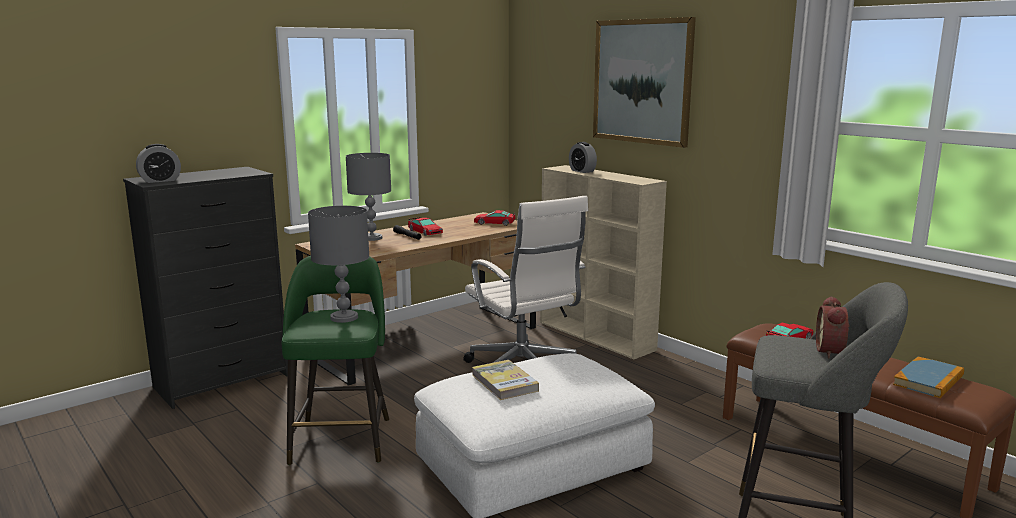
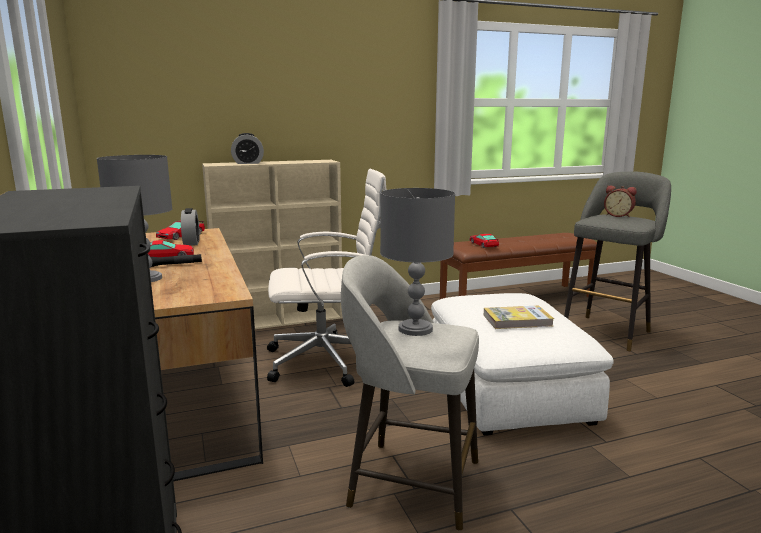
camera: 70 degrees left, 0 degrees up
(160, 180) = (61, 218): alarm clock -> alarm clock (191, 243)
(342, 438) = (410, 482): green stool -> grey stool
(642, 81) = (289, 72): picture -> none
(928, 380) = (554, 237): book -> none

